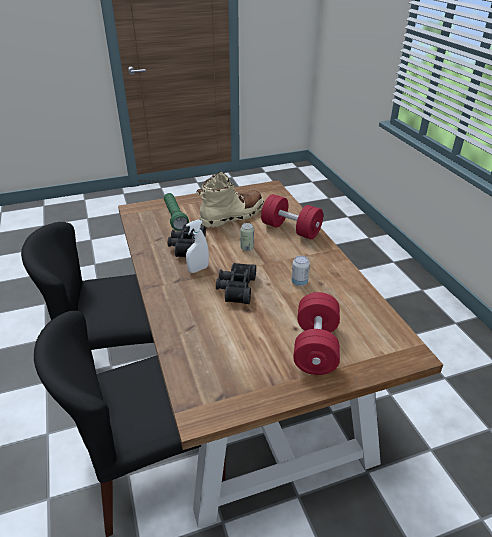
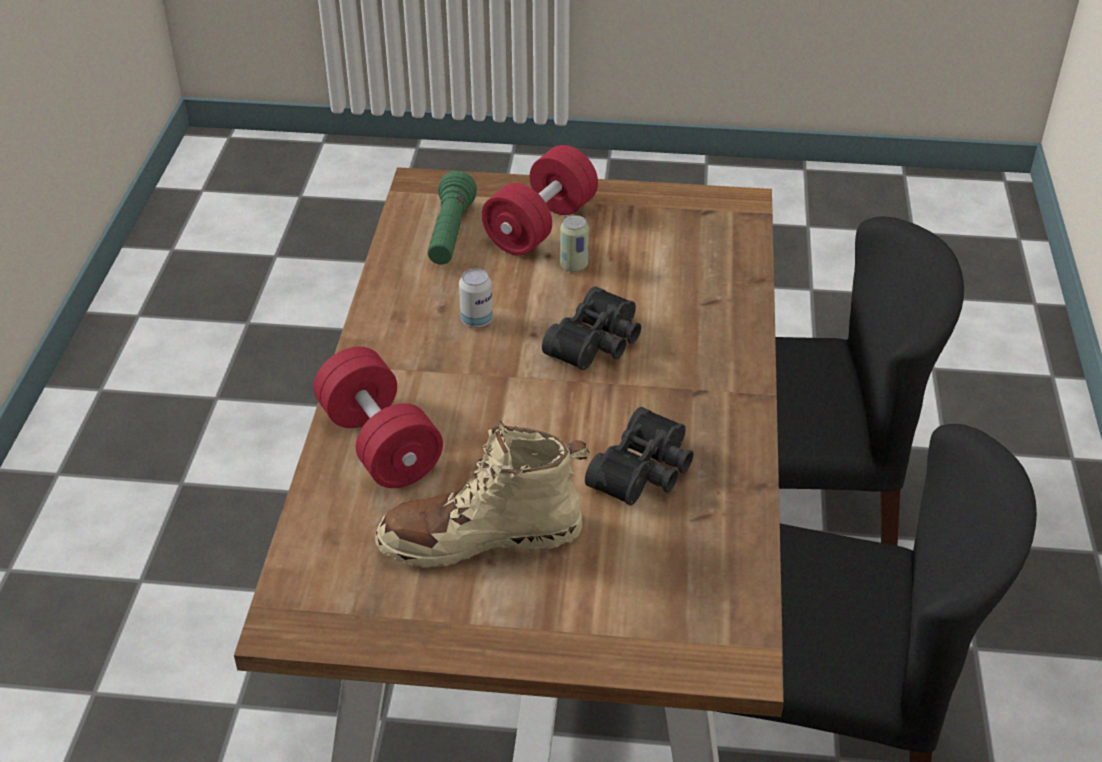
camera: 155 degrees left, 5 degrees up
(175, 217) = (633, 581): green flashlight -> green flashlight (450, 234)
(198, 269) = (647, 404): white spray bottle -> none
(247, 248) = (515, 425): can -> can (574, 265)

